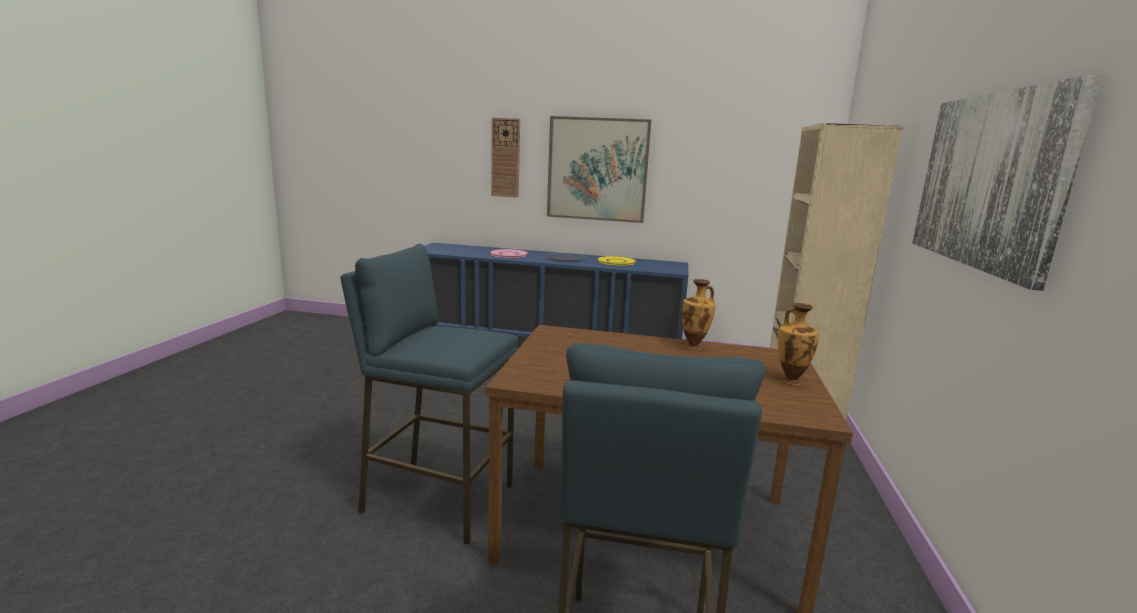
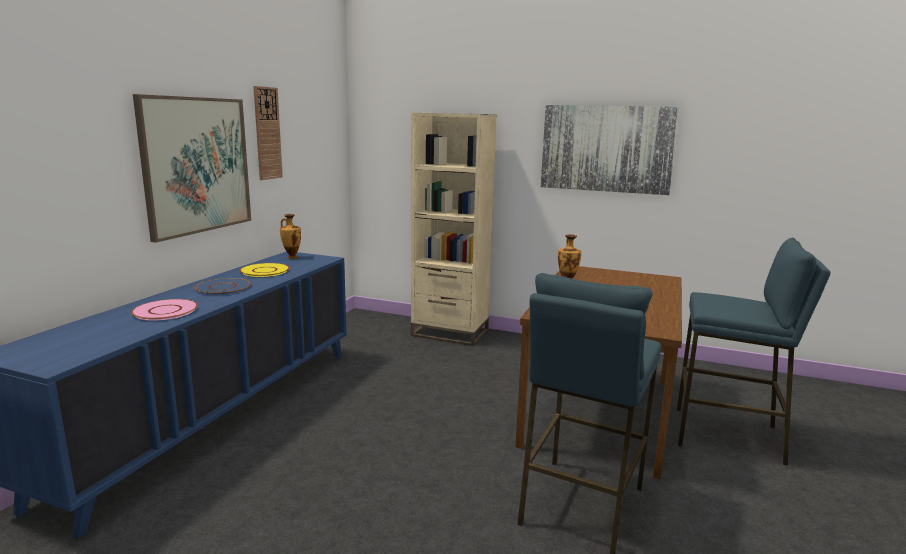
camera: 80 degrees left, 0 degrees up
(505, 158) = (75, 164): wall clock -> wall clock (267, 133)
(790, 381) = (620, 274): vase -> vase (291, 257)

